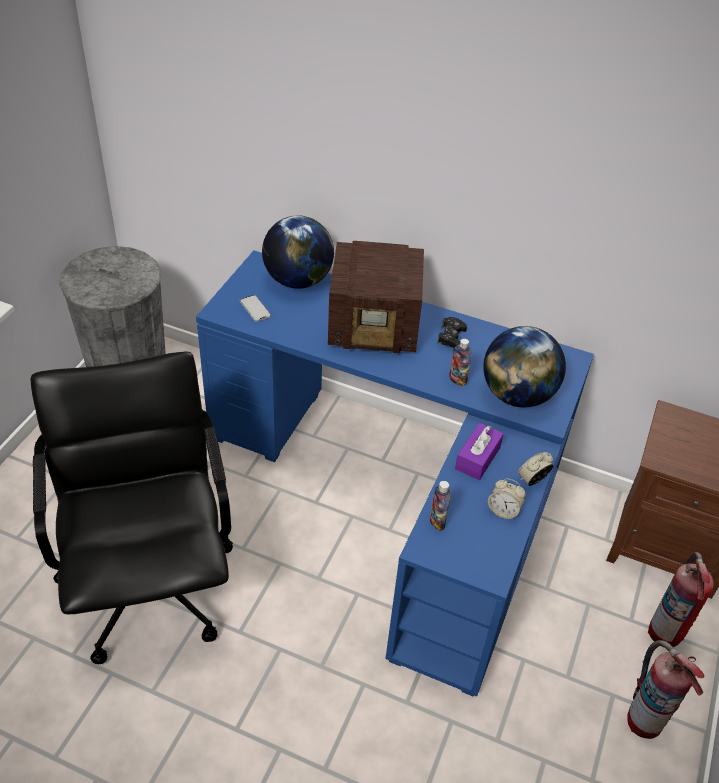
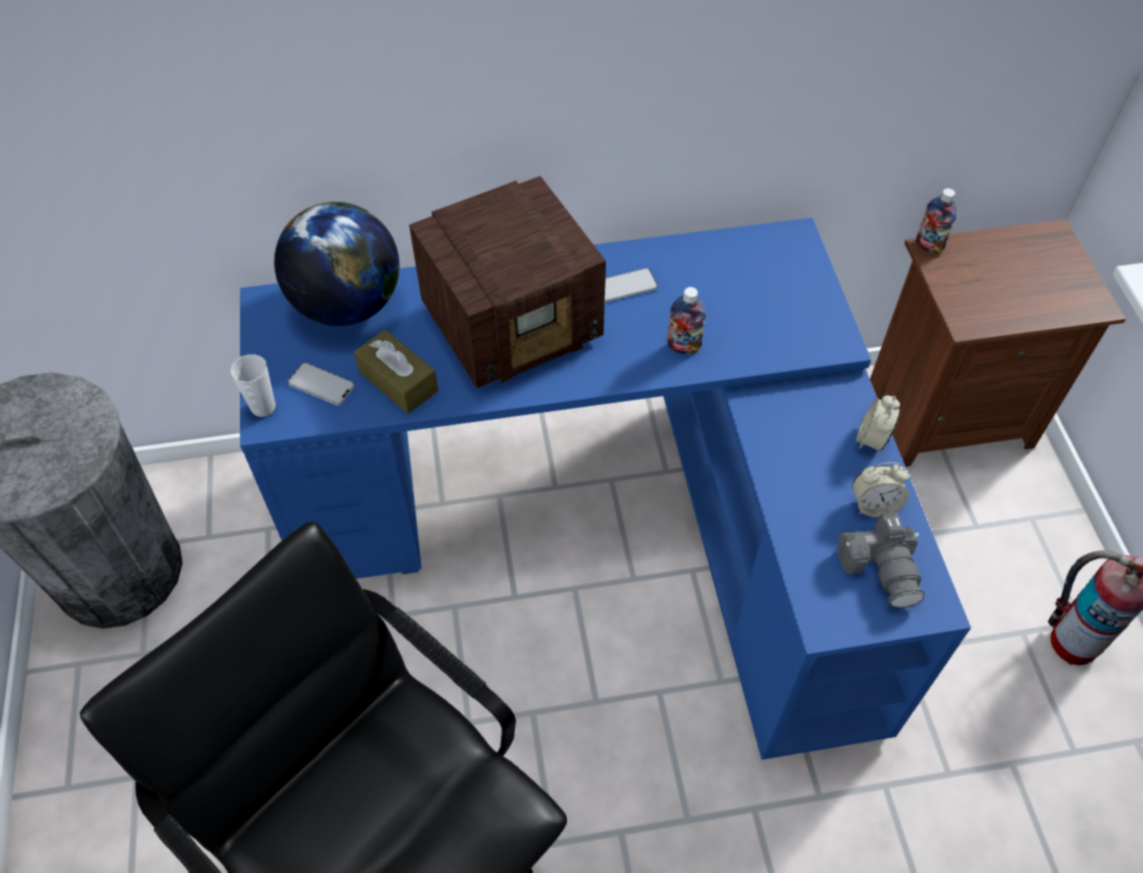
camera: 30 degrees left, 10 degrees up
(220, 305) = (263, 407): none -> cup
(293, 325) = (398, 381): none -> brown tissue box
(437, 521) = (811, 571): bottle -> bottle (928, 246)
(451, 337) = (626, 286): black game controller -> phone
(477, 458) = (786, 447): purple tissue box -> none
(479, 542) = (882, 568): none -> camera
(517, 395) = (772, 328): globe -> none
(665, 632) = (1019, 519): fire extinguisher -> none

